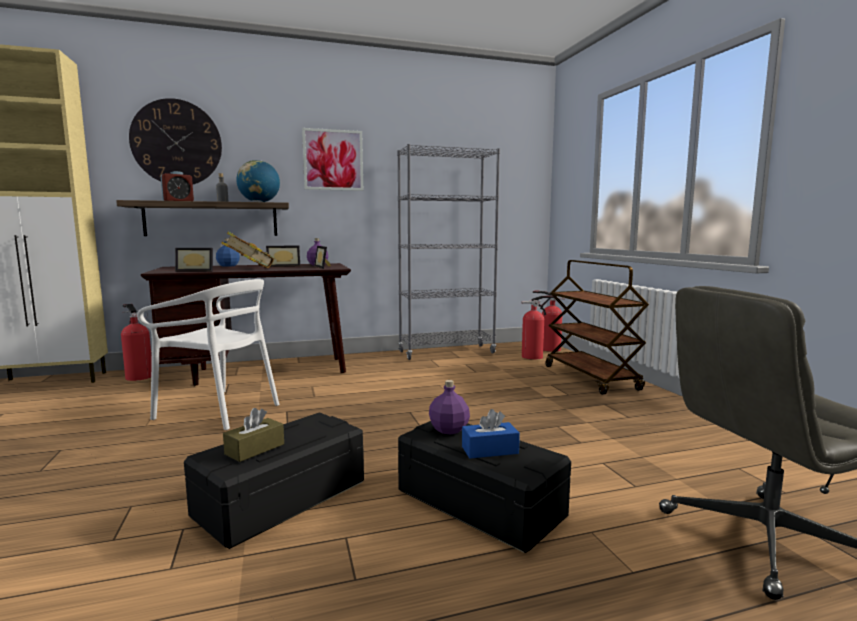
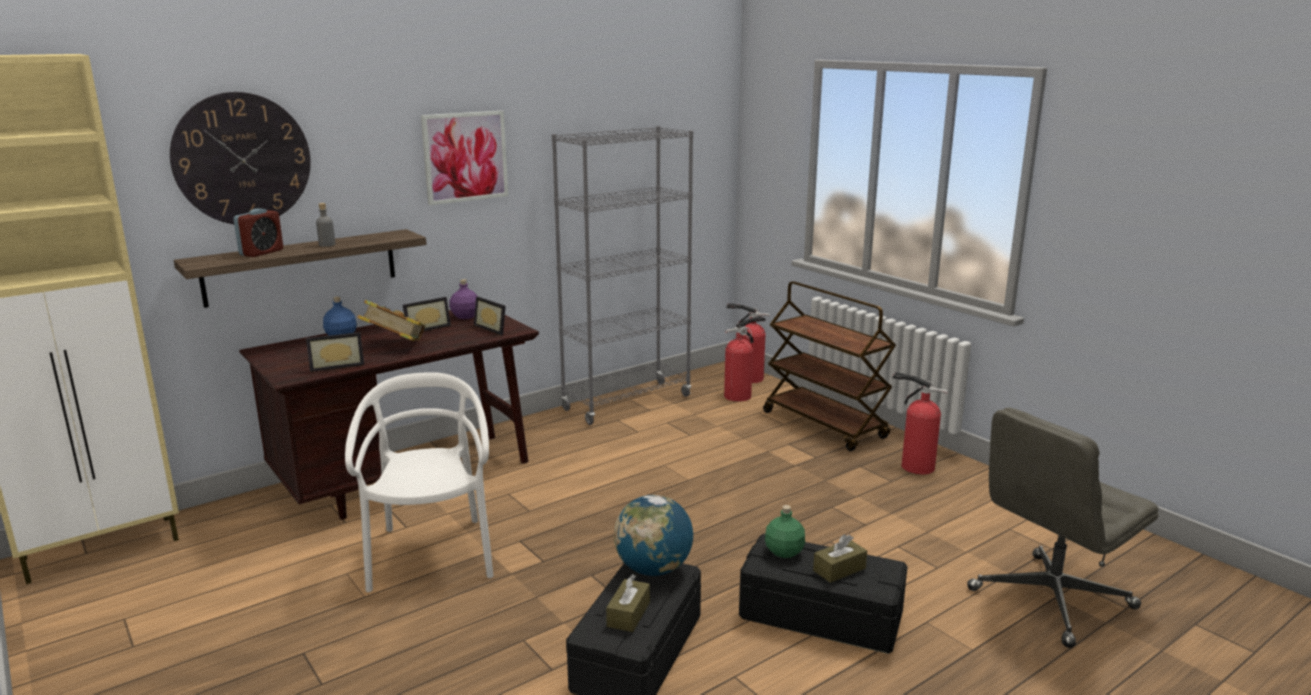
camera: 20 degrees left, 10 degrees up
(139, 376) = (234, 517): fire extinguisher -> fire extinguisher (914, 466)
(219, 410) = (431, 555): white chair -> white chair turned 105 degrees counterclockwise
(259, 202) = (378, 238): globe -> globe (653, 569)
(448, 429) = (783, 552): purple bottle -> green bottle
(490, 450) = (839, 569): blue tissue box -> brown tissue box

